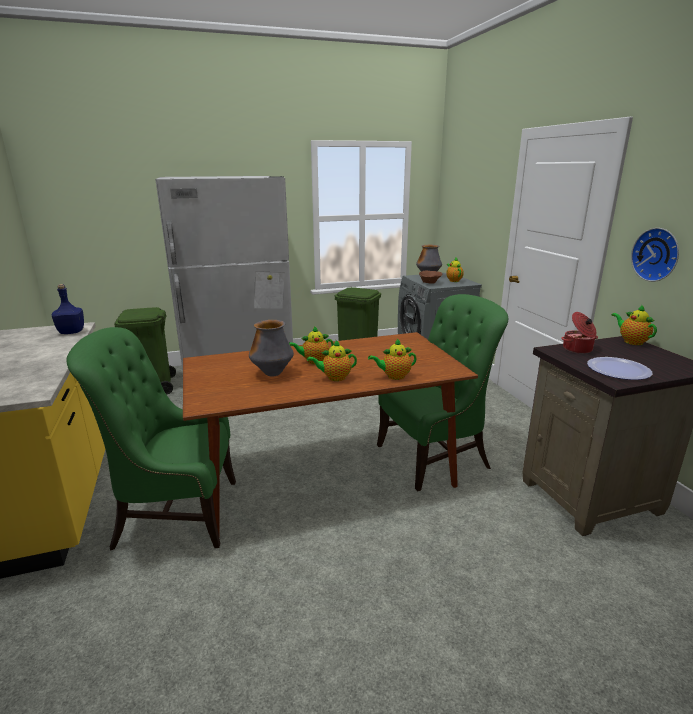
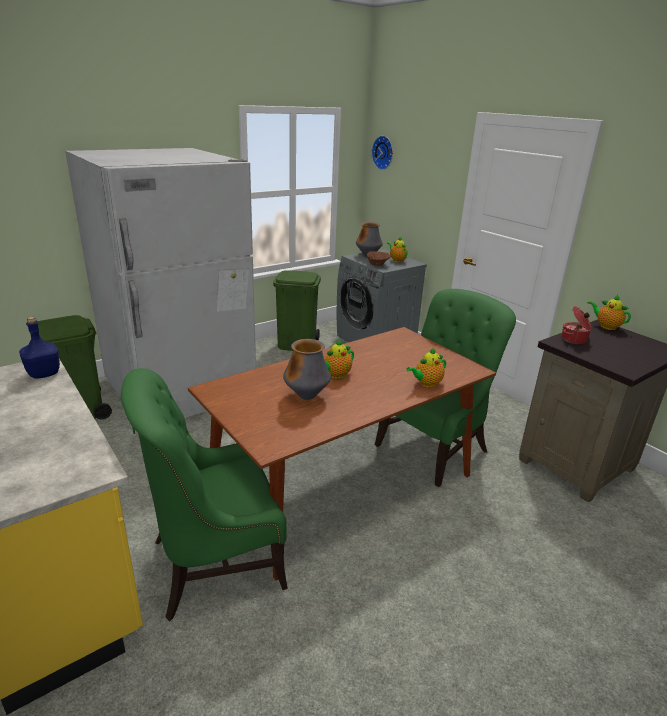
camera: 20 degrees left, 5 degrees up
(334, 378) = (373, 393): teapot -> none
(618, 370) = (620, 359): plate -> none
(657, 254) = (626, 249): wall clock -> wall clock (384, 152)

